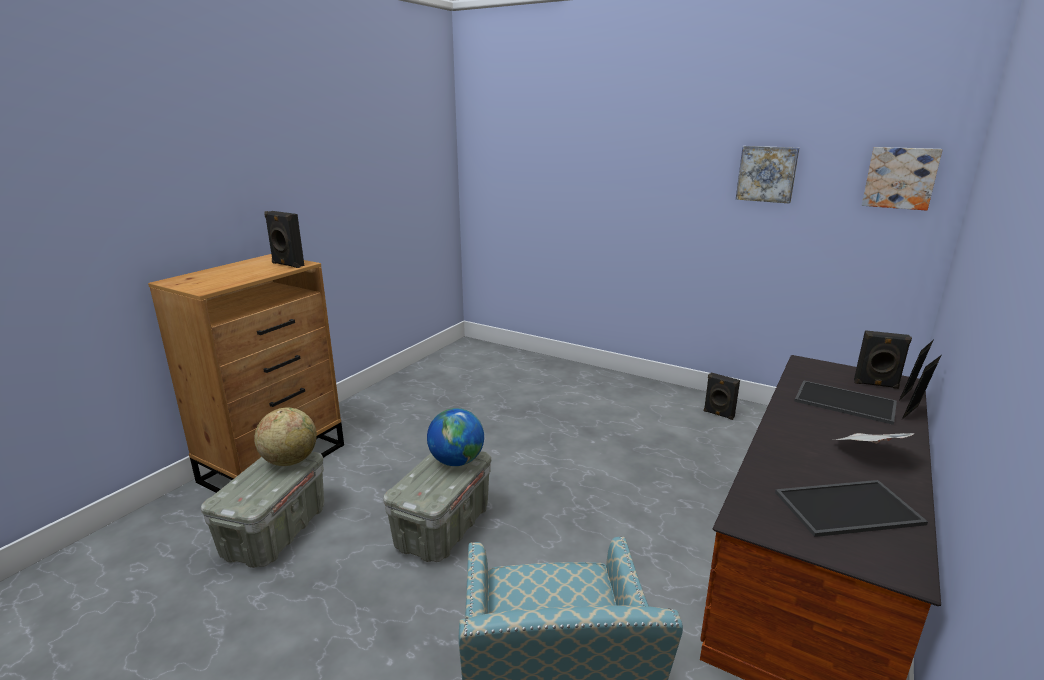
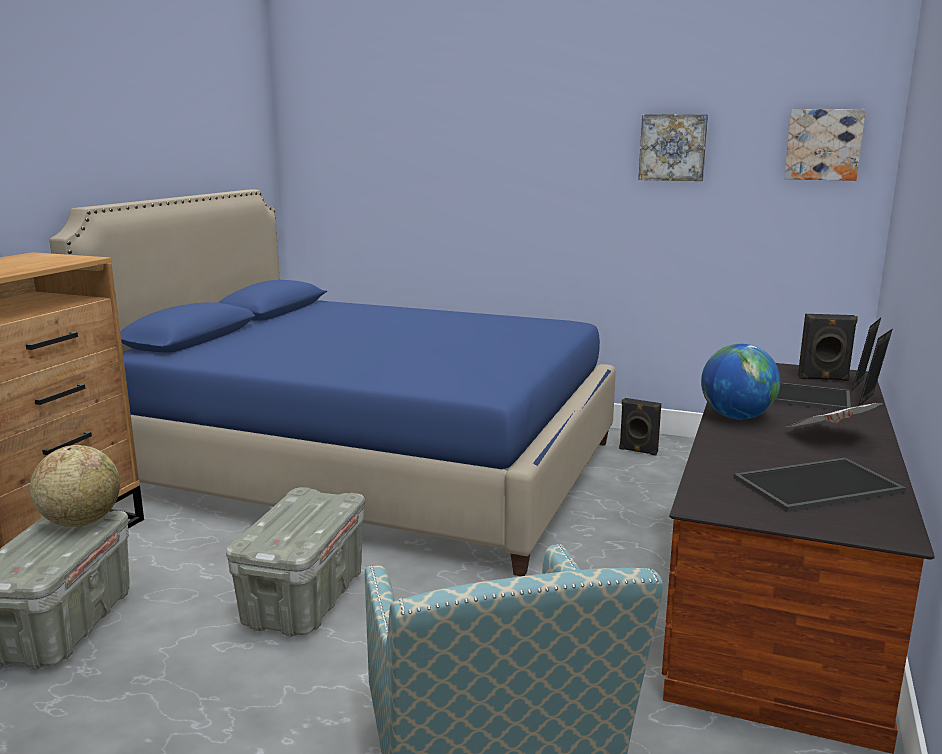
camera: 10 degrees left, 5 degrees down
(287, 265) = (63, 259): black speaker -> none
(456, 461) = (319, 504): globe -> globe (736, 417)
(508, 412) = (369, 467): none -> blue bed

